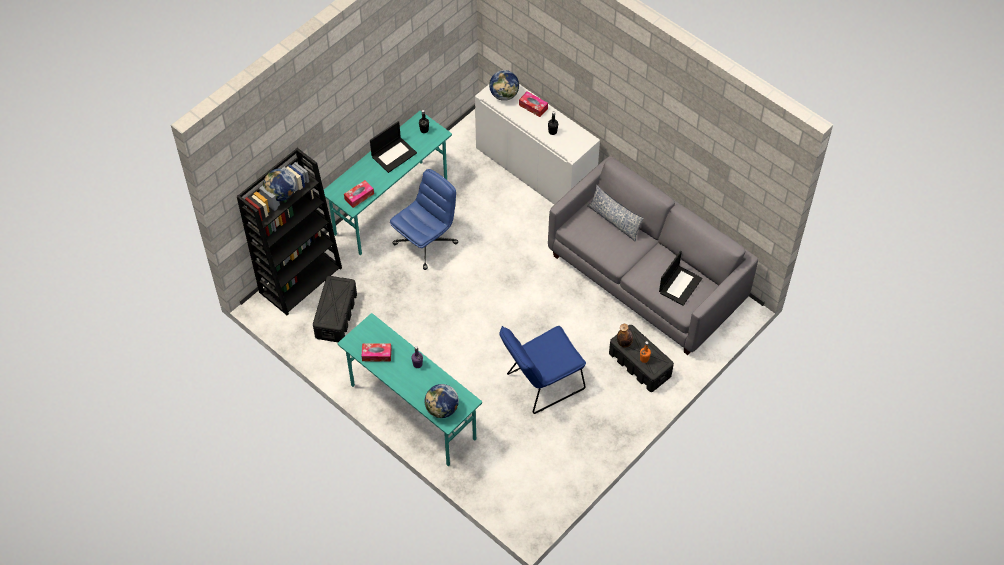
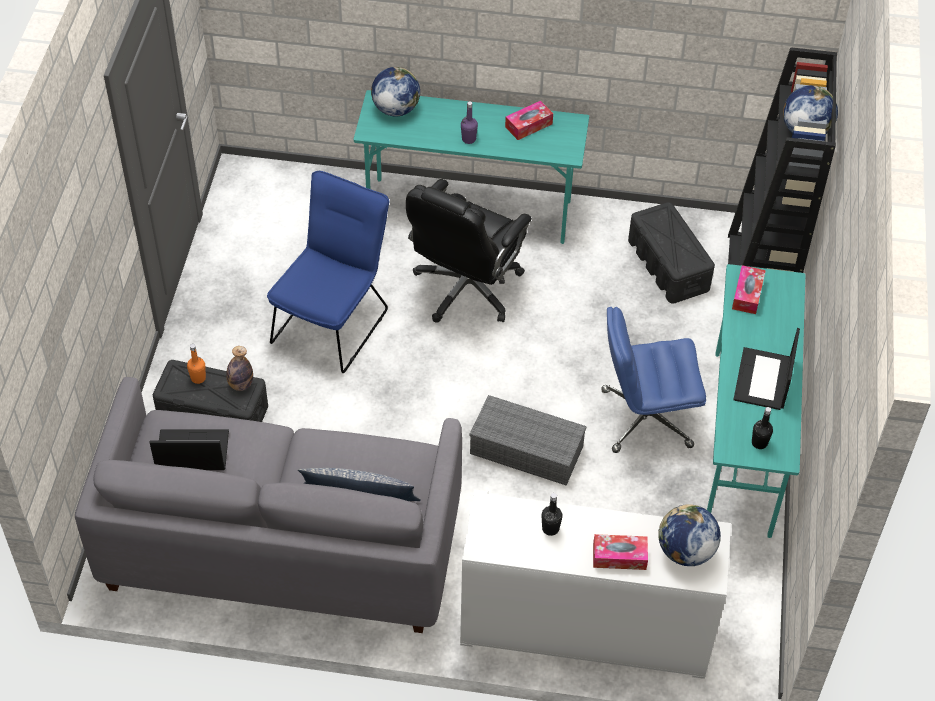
camera: 145 degrees right, 5 degrees down
(426, 243) = (645, 419): blue office chair -> blue office chair turned 75 degrees clockwise
(455, 363) = (466, 289): none -> black office chair
(495, 259) = (528, 449): none -> grey storage box
(680, 285) = (191, 452): laptop -> laptop turned 90 degrees clockwise

